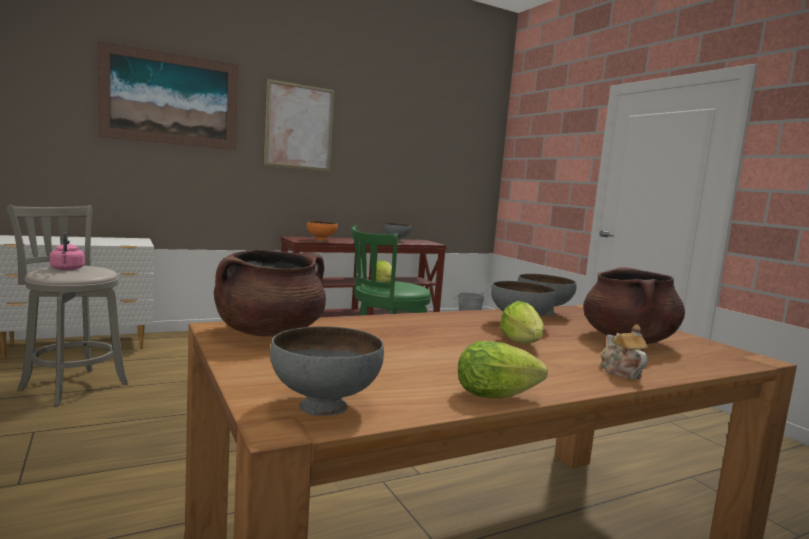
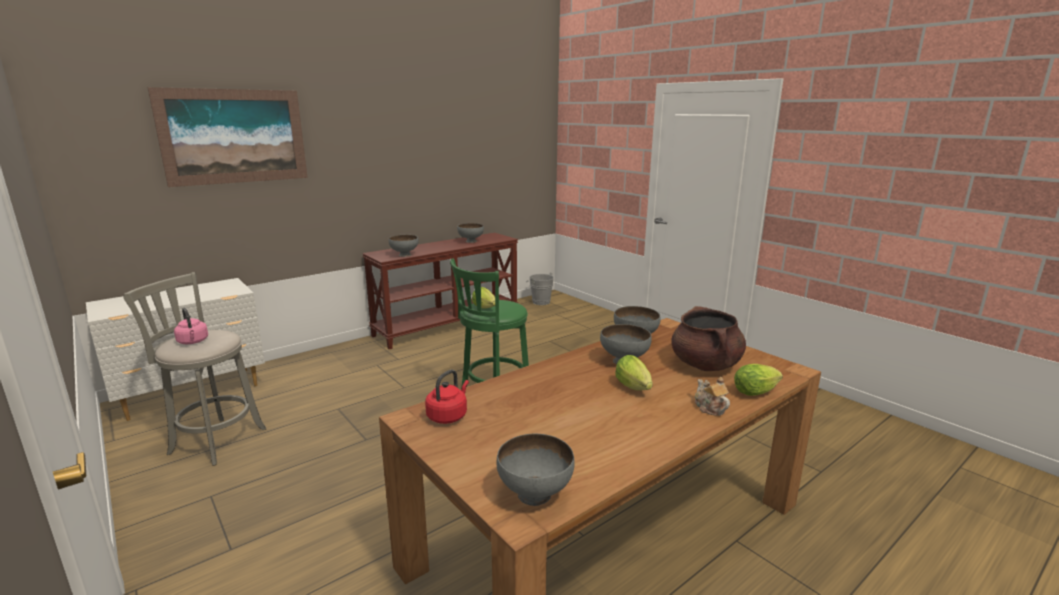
camera: 10 degrees left, 10 degrees up
(270, 332) = (448, 416): brown cooking pot -> red kettle
(299, 127) = (365, 144): picture -> none
(321, 241) = (404, 255): orange bowl -> grey bowl
(500, 396) = (641, 455): lettuce -> lettuce (757, 392)

